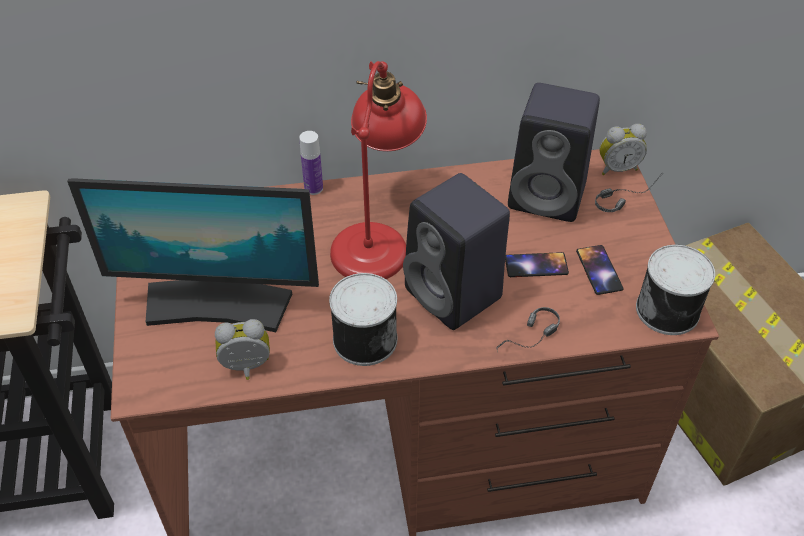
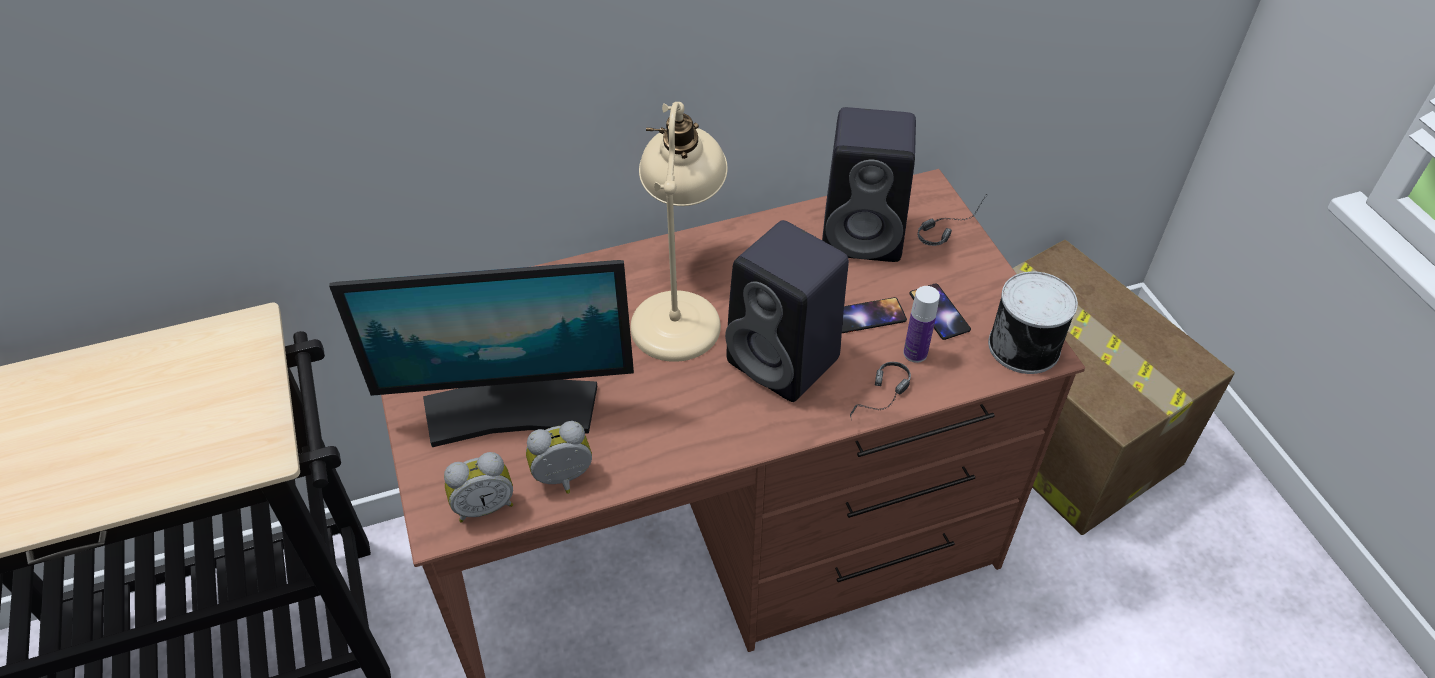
camera: 10 degrees left, 0 degrees up
(313, 188) = (593, 260): bottle -> bottle (915, 353)
(363, 338) = (692, 426): can -> none
(377, 228) = (678, 297): red table lamp -> beige table lamp
(617, 168) = (932, 195): alarm clock -> alarm clock (484, 505)

